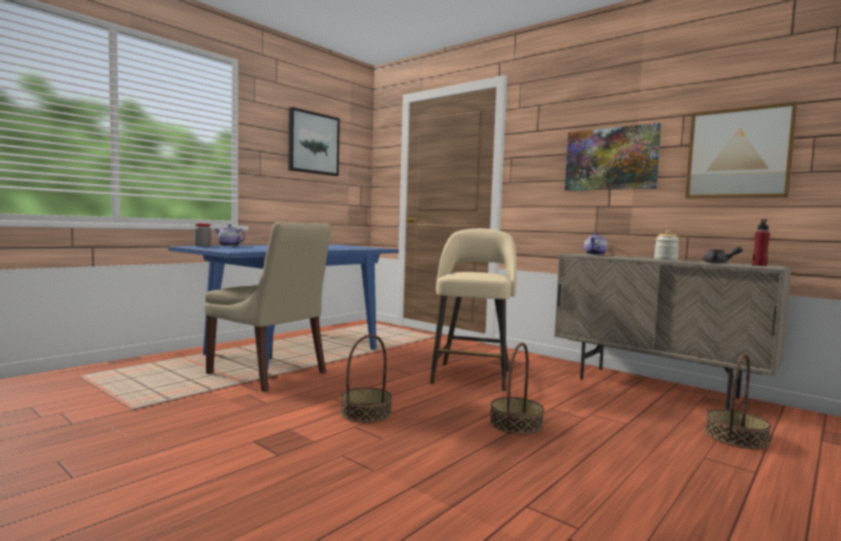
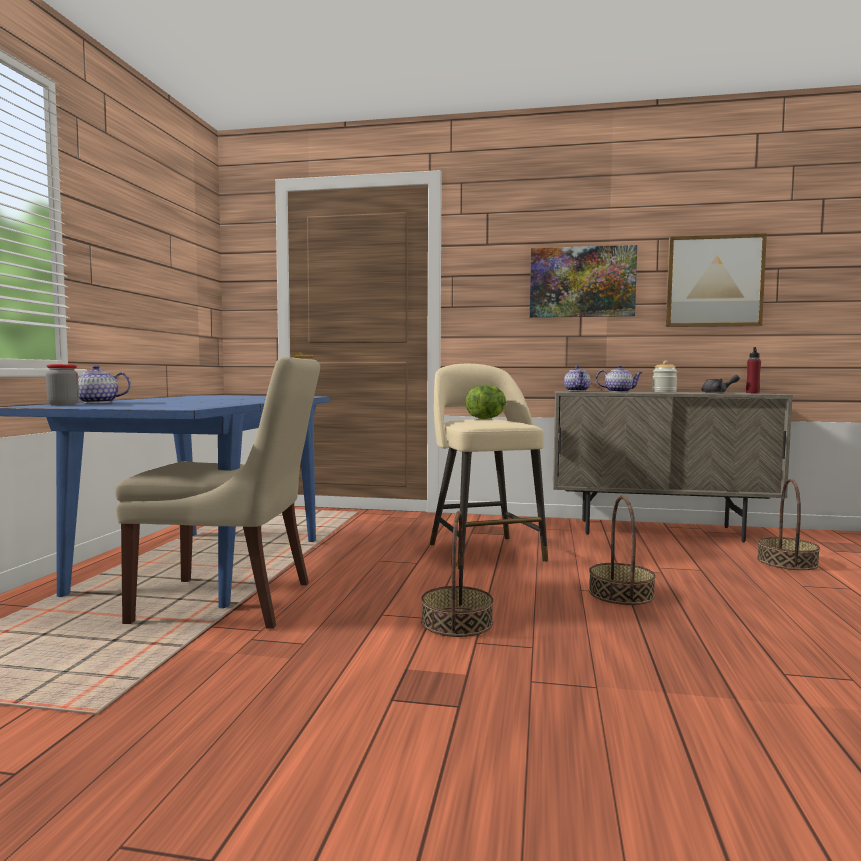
camera: 30 degrees left, 0 degrees up
(313, 143) = (156, 238): picture -> none
(483, 272) = (486, 418): none -> lettuce
(621, 257) = (619, 392): none -> teapot

